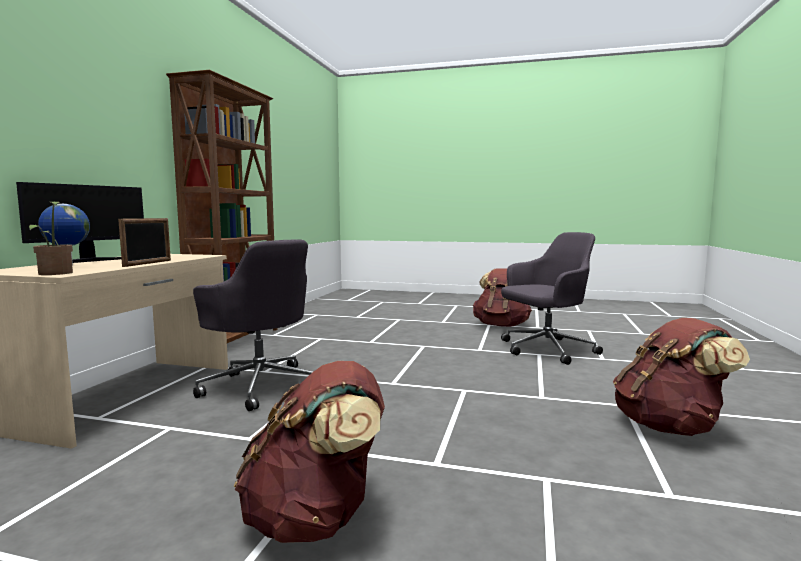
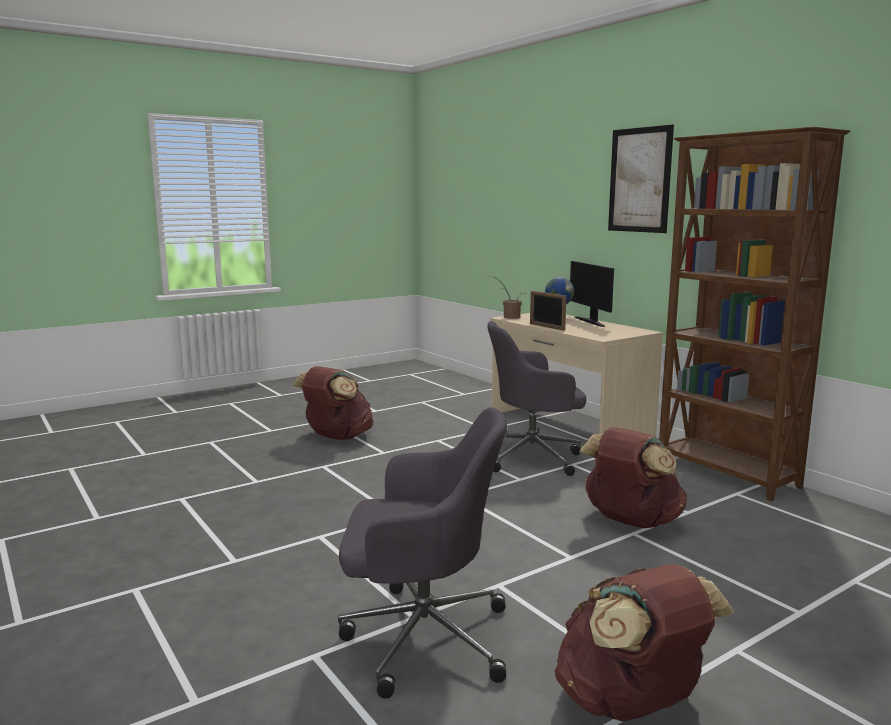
camera: 130 degrees right, 5 degrees up
(97, 88) = (639, 180): none -> picture
(545, 350) = (421, 637): grey office chair -> grey office chair turned 105 degrees counterclockwise
(669, 426) = (185, 550): brown backpack -> brown backpack (630, 522)

